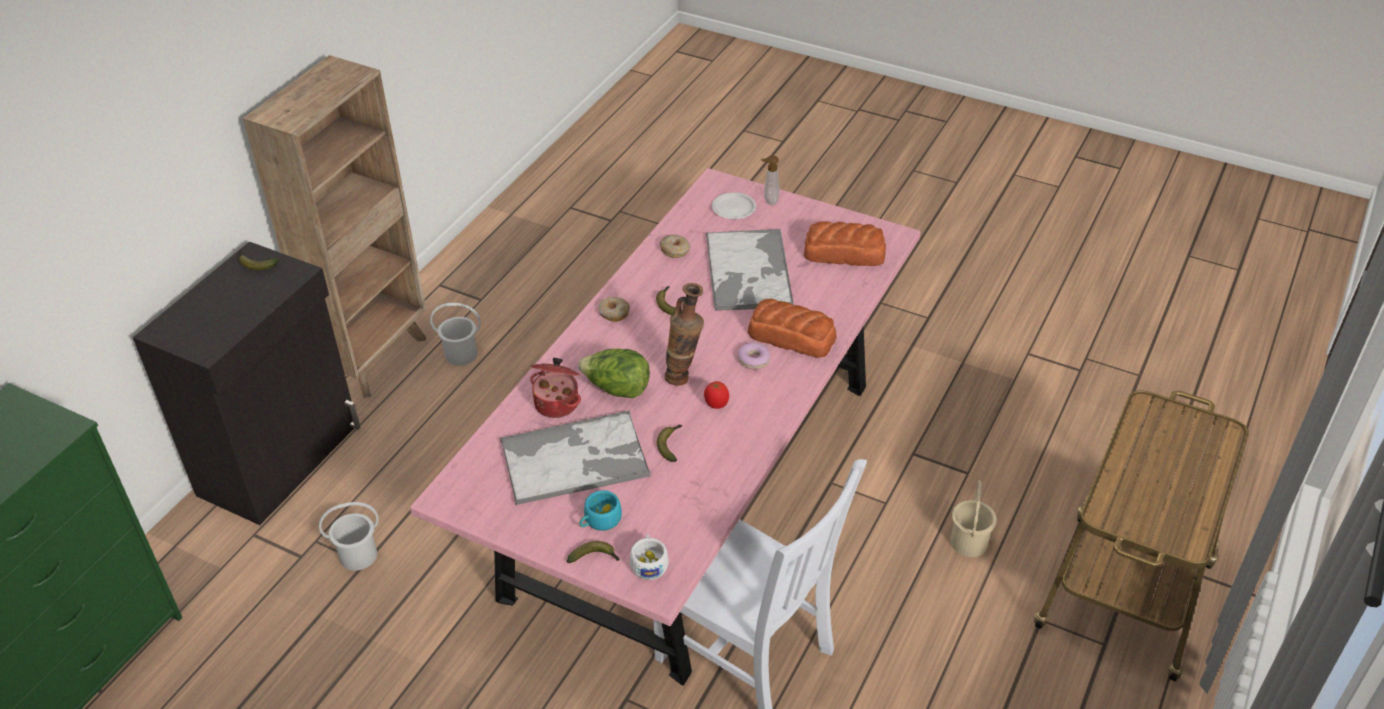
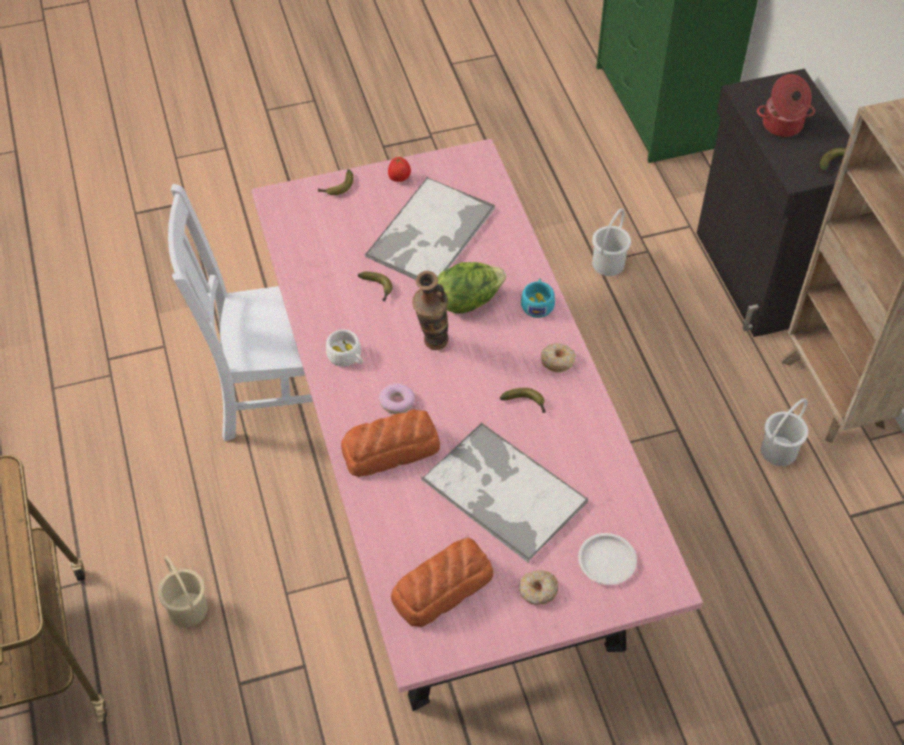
camera: 135 degrees right, 10 degrees up
(557, 403) = (496, 261): cooking pot -> cooking pot (782, 125)
(599, 520) = (363, 209): turquoise cup -> turquoise cup (537, 303)
(649, 562) = (300, 207): white cup -> white cup (347, 357)
(675, 250) = (594, 465): donut -> donut (538, 591)
(716, 404) = (382, 342): tomato -> tomato (399, 179)
(769, 201) = (586, 601): soap dispenser -> none

